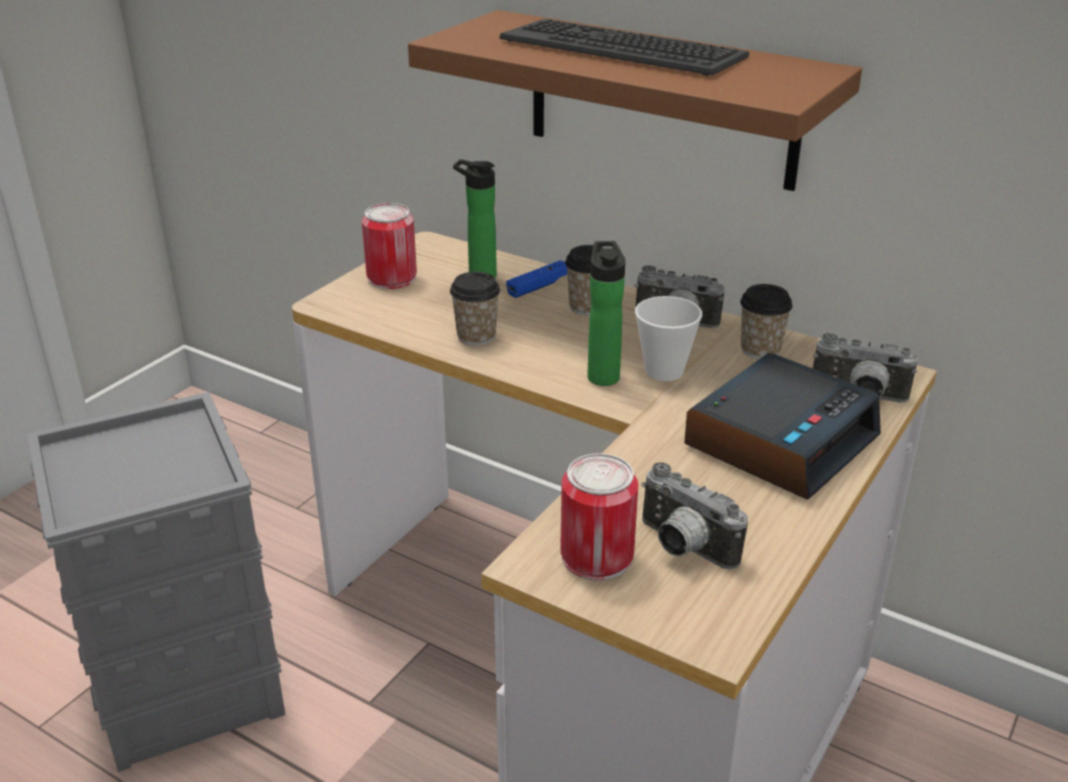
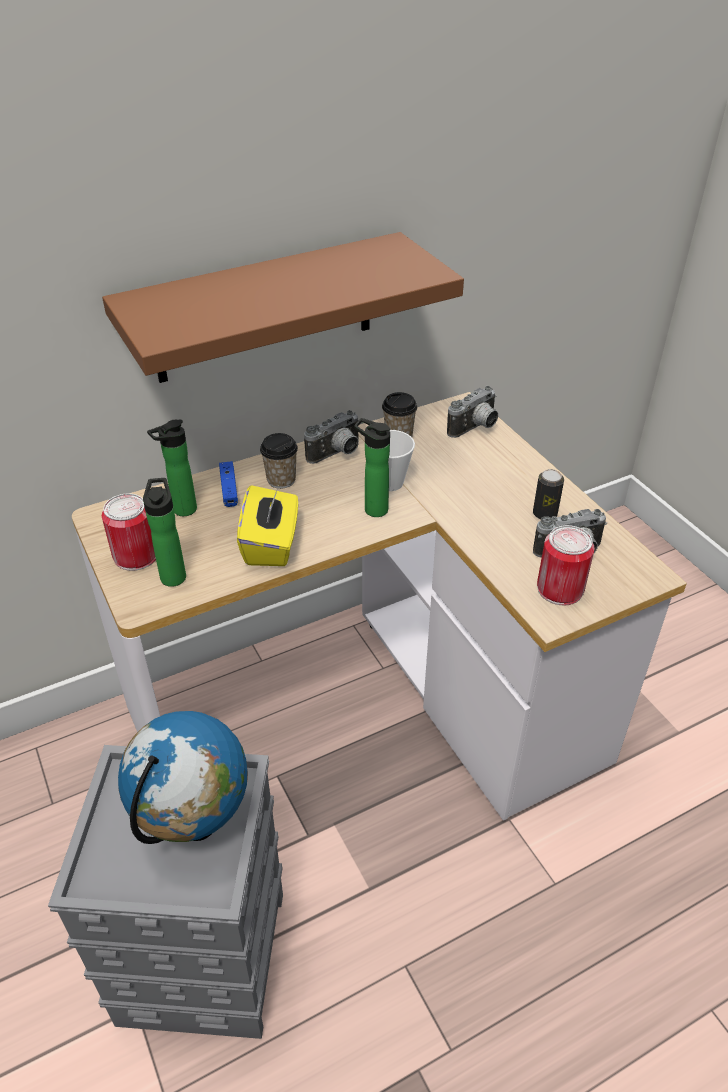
camera: 60 degrees left, 10 degrees up
(150, 480) = (196, 825): none -> globe
(382, 303) = (173, 575): none -> bottle
(476, 336) = (271, 545): cup -> yellow tissue box
(623, 48) = (273, 284): keyboard -> none
(743, 503) = (544, 514): none -> can
(780, 440) = (496, 474): alarm clock -> none

